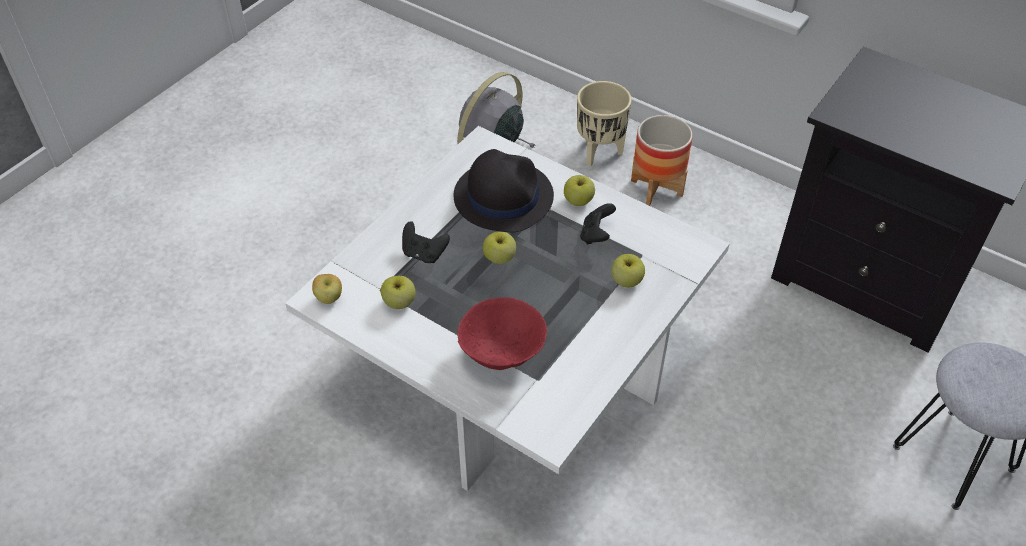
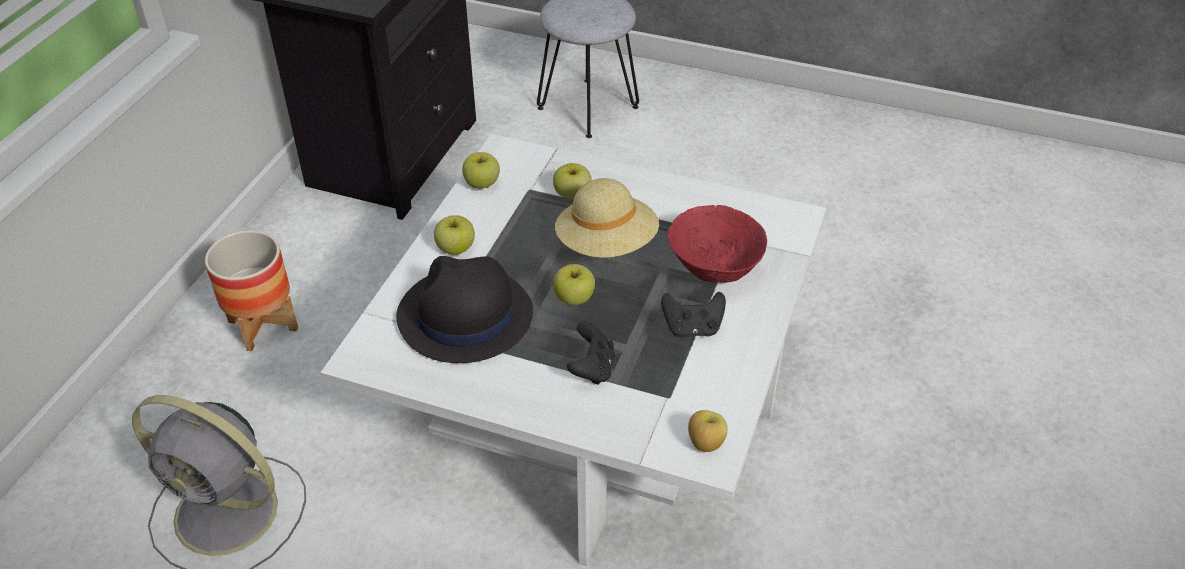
camera: 105 degrees left, 5 degrees down
(399, 302) = (681, 372): apple -> apple (482, 184)
(555, 290) = (607, 244): none -> beige hat
(596, 235) = (510, 226): black game controller -> black game controller (692, 328)
(600, 152) = (192, 391): beige planter -> none

